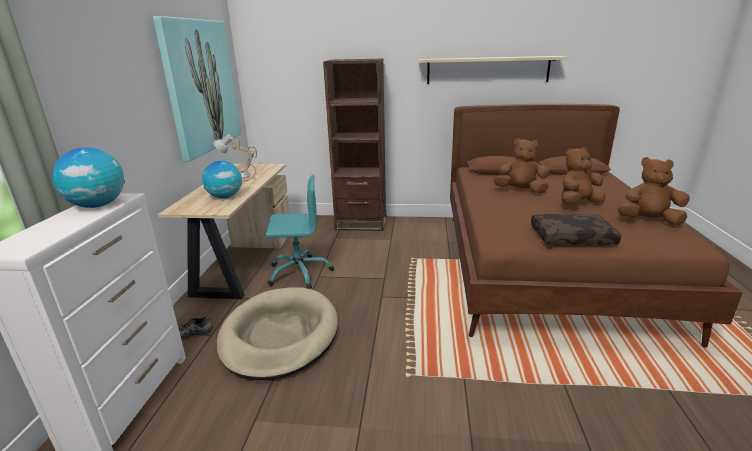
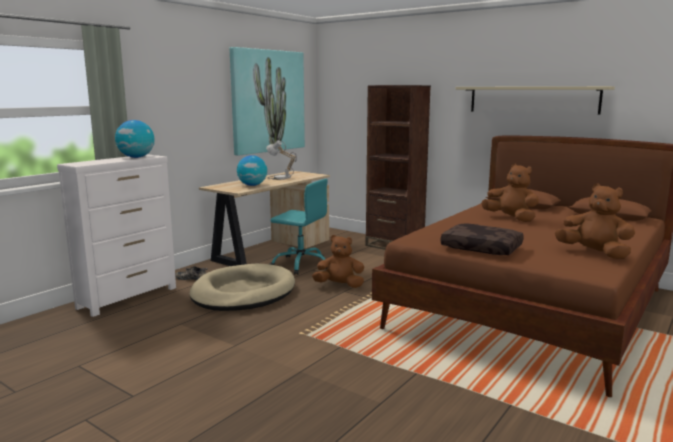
camera: 30 degrees right, 10 degrees down
(578, 204) = (547, 233): brown plush toy -> brown plush toy (339, 285)

